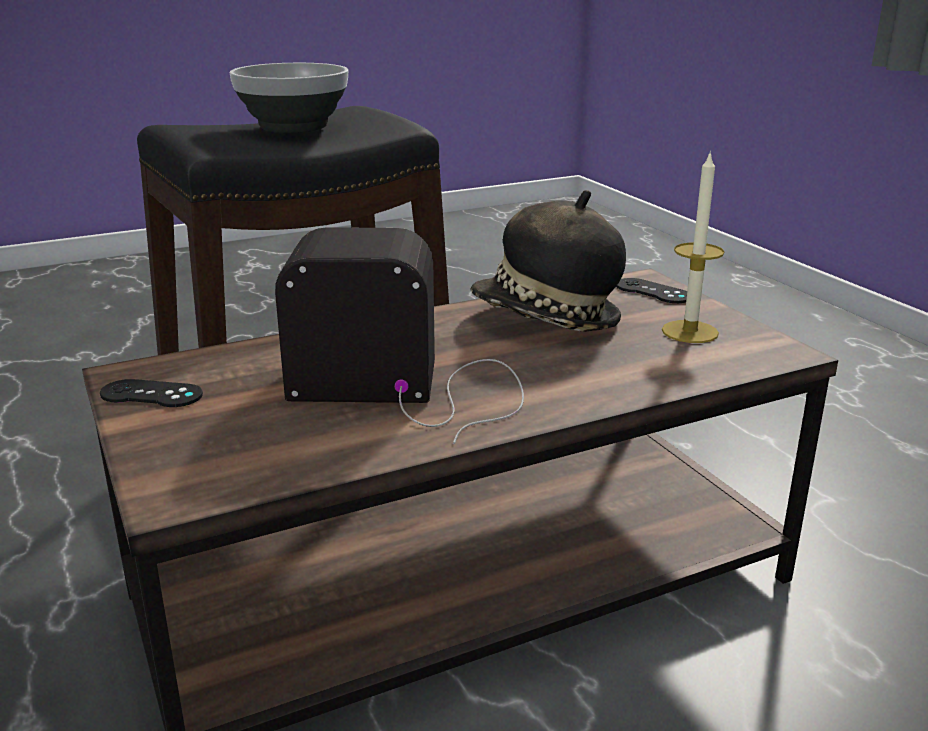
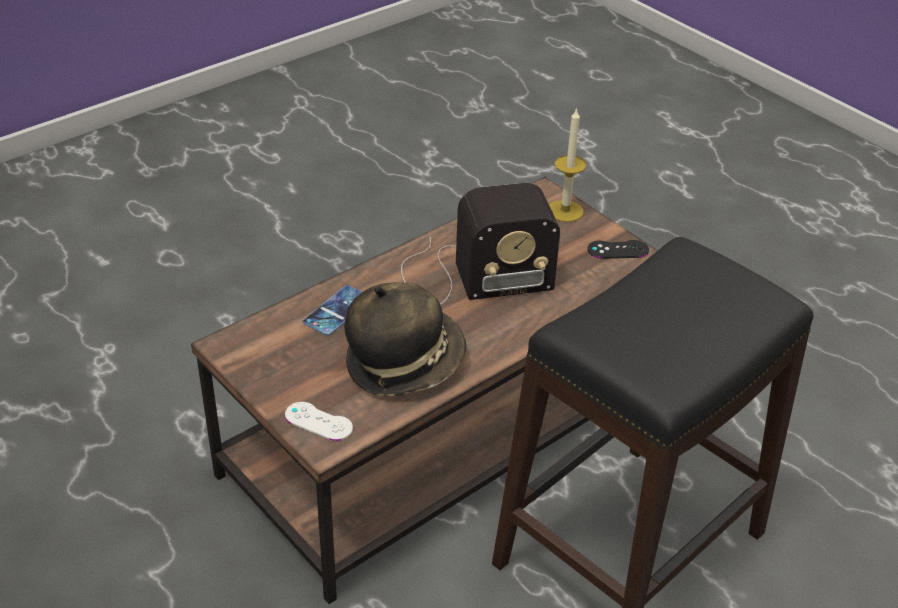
camera: 165 degrees right, 15 degrees up
(292, 127) = (666, 313): bowl -> none
(630, 369) = (337, 311): none -> phone
(653, 291) = (318, 421): black game controller -> white game controller
(690, 332) = (292, 361): candle -> candle (565, 211)

